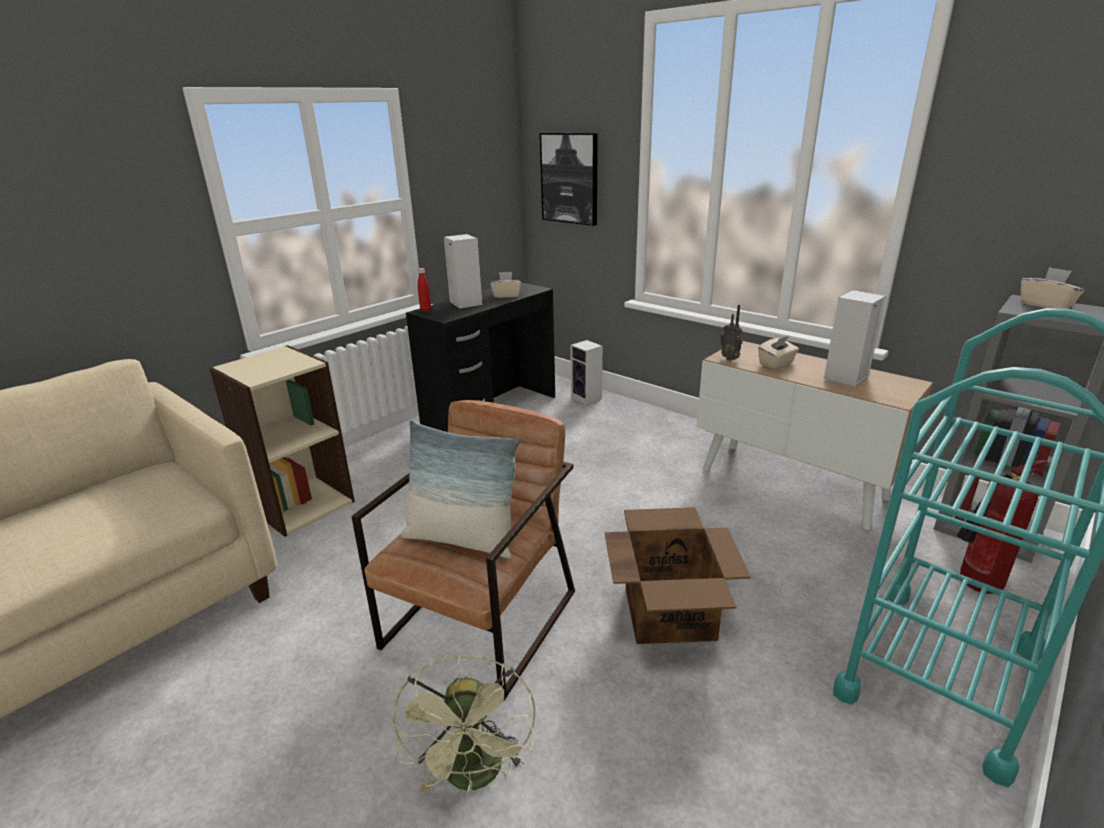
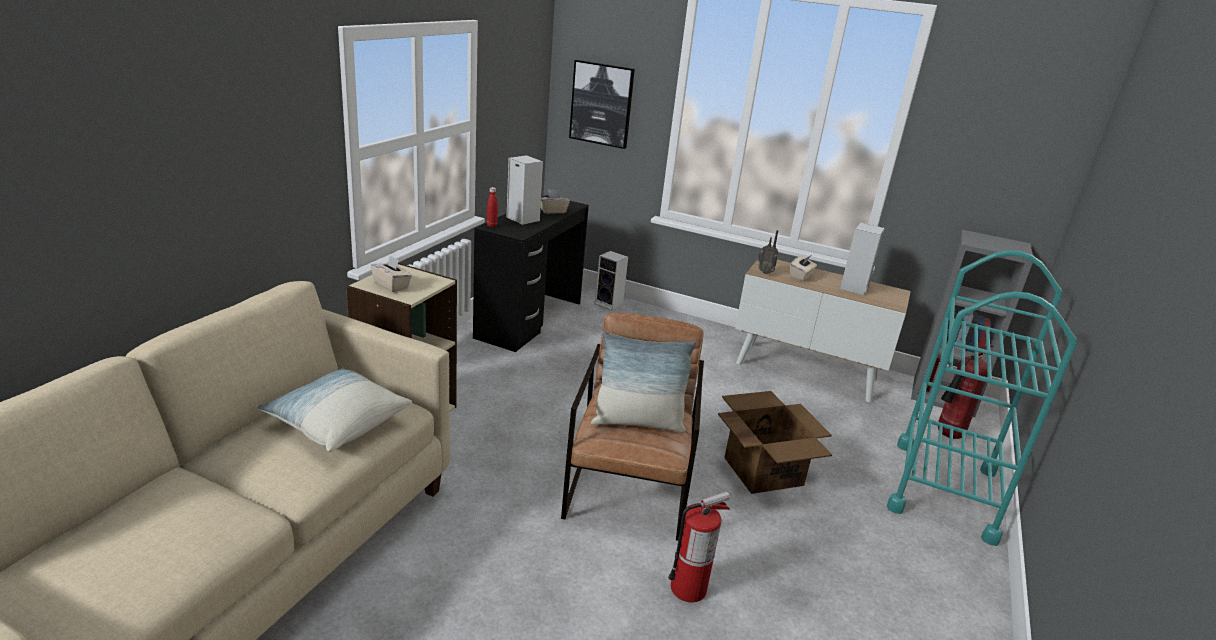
camera: 20 degrees left, 0 degrees up
(106, 514) = (337, 423): none -> pillow
(475, 777) = (688, 588): green fan -> fire extinguisher
(1046, 305) = (985, 238): beige tissue box -> beige tissue box (392, 285)

